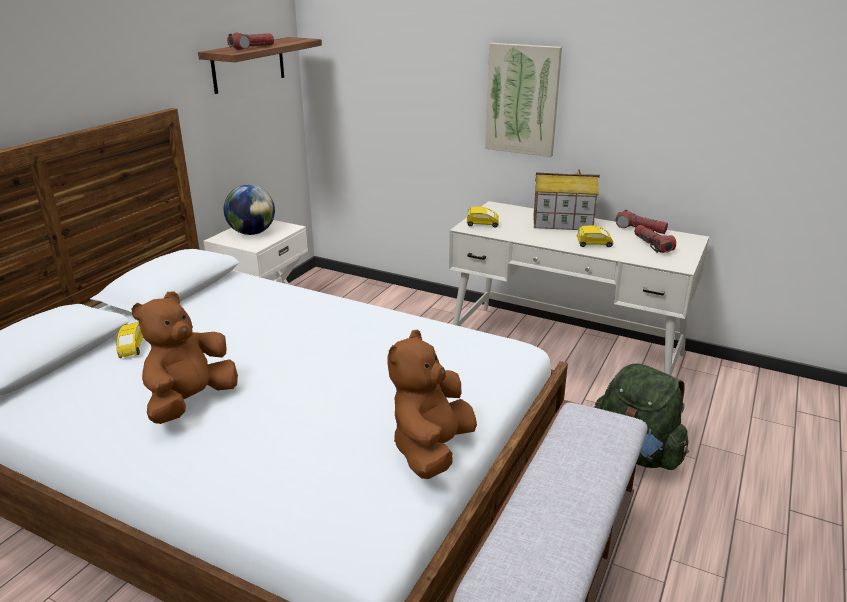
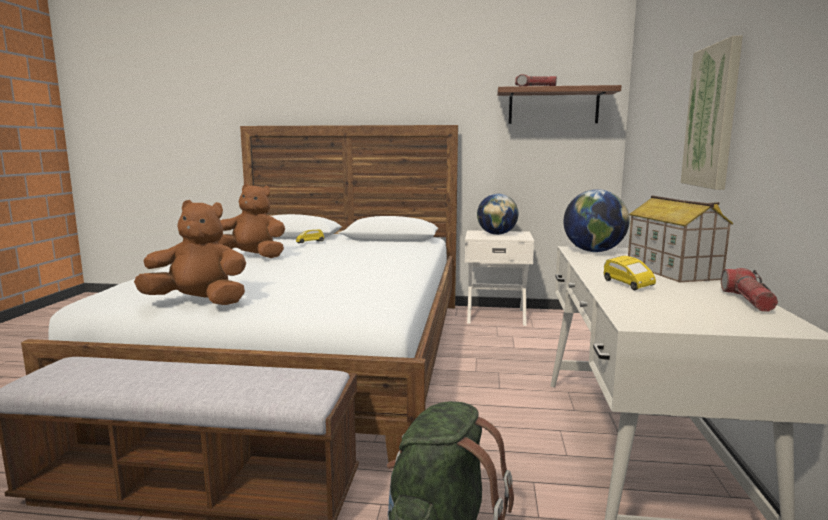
camera: 70 degrees right, 15 degrees down
(482, 225) = (593, 251): yellow toy car -> globe
(652, 245) = (693, 308): flashlight -> none

